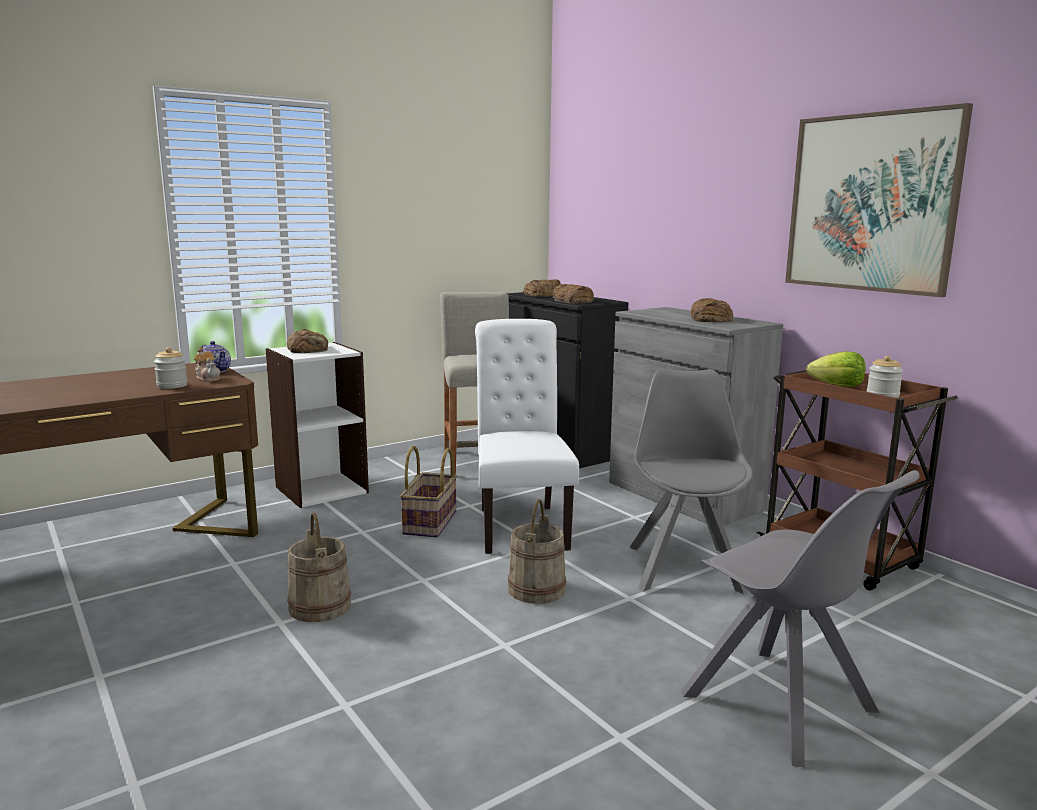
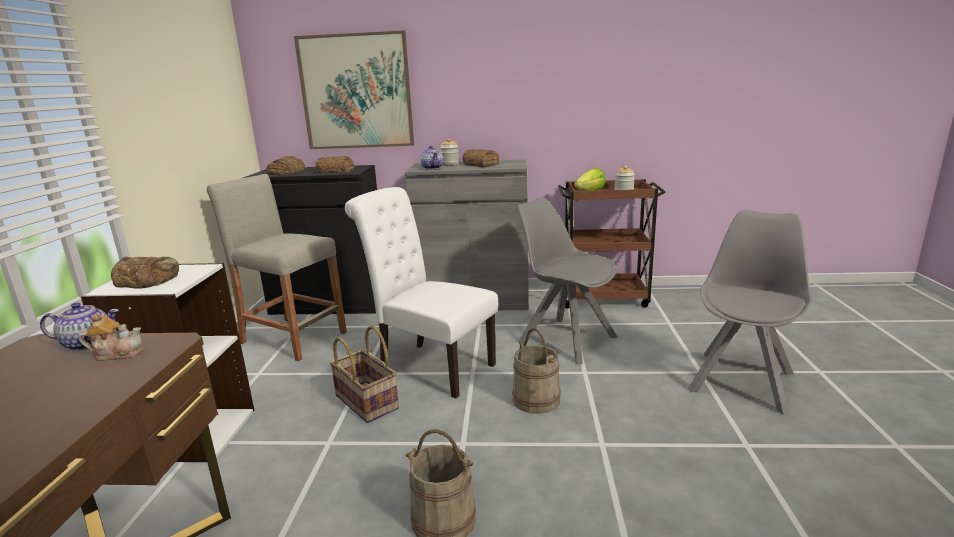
camera: 50 degrees left, 5 degrees up
(172, 386) = (98, 382): jar -> jar (450, 164)
(651, 313) = (432, 168): none -> teapot
(783, 706) = (742, 380): grey chair -> grey chair turned 60 degrees counterclockwise
(871, 203) = (580, 70): picture -> picture (356, 92)

